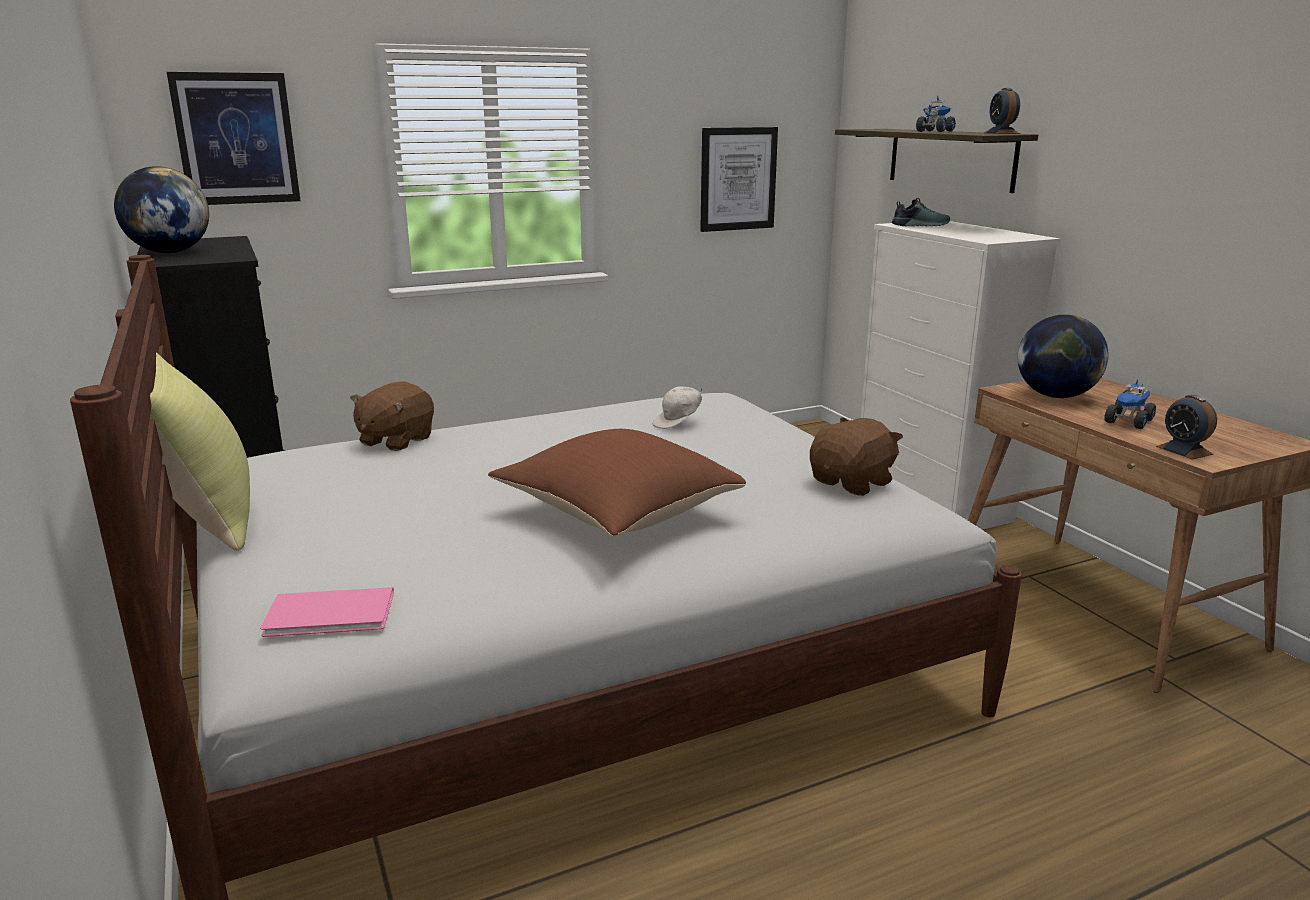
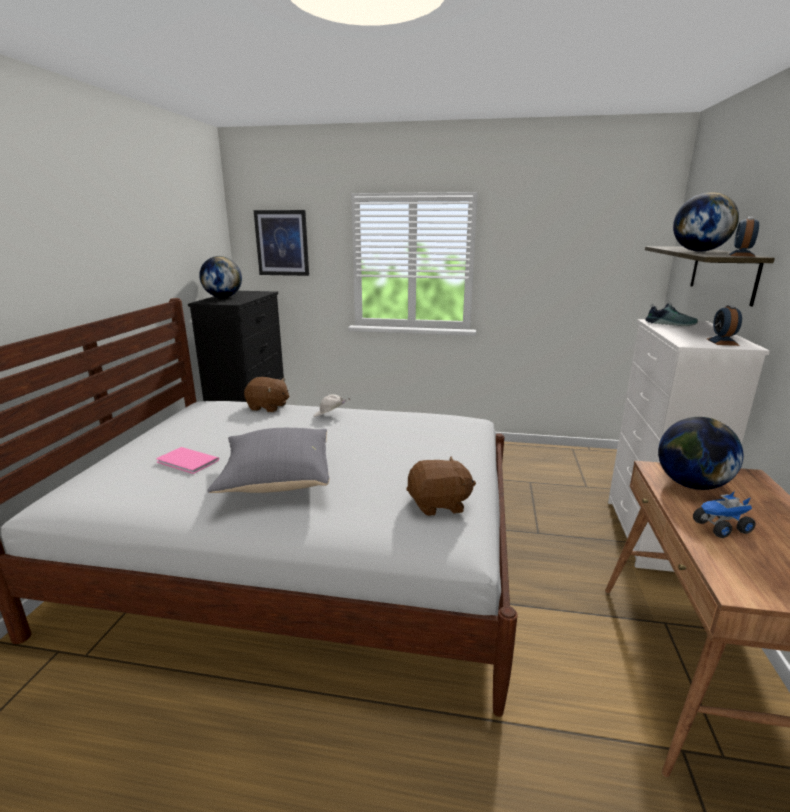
camera: 35 degrees right, 0 degrees up
(207, 518) = (147, 426): yellow pillow -> none
(333, 615) = (92, 489): pink book -> pink book (187, 462)
(395, 440) = (268, 407): brown plush toy -> brown plush toy turned 135 degrees counterclockwise
(614, 515) = (276, 479): brown pillow -> grey pillow
(679, 423) = (408, 432): white cap -> white cap (329, 415)
(738, 179) = (580, 277): picture -> none
(935, 131) = (698, 251): toy truck -> globe
(1184, 450) = (730, 572): alarm clock -> alarm clock (722, 342)

